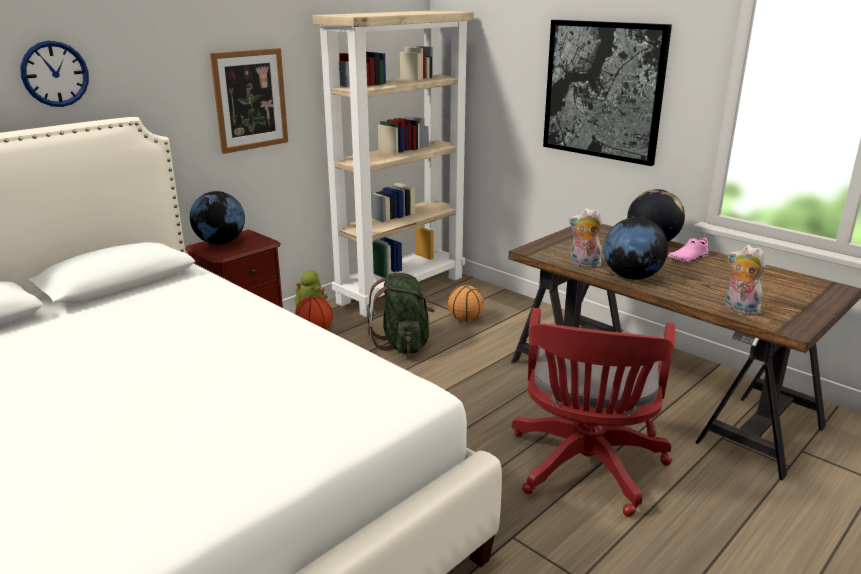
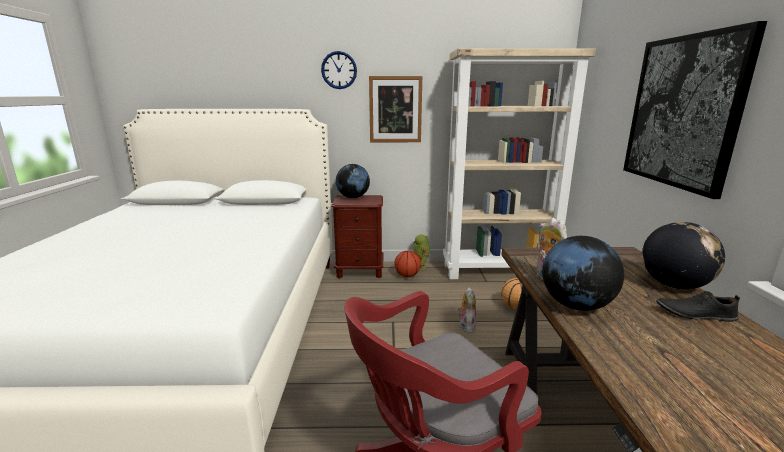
camera: 45 degrees right, 5 degrees down
(55, 74) = (272, 81): wall clock -> wall clock (339, 70)
(403, 344) = (446, 305): green backpack -> none
(687, 257) = (695, 314): pink shoe -> black shoe
(739, 309) = (656, 397): plush toy -> plush toy (466, 326)

